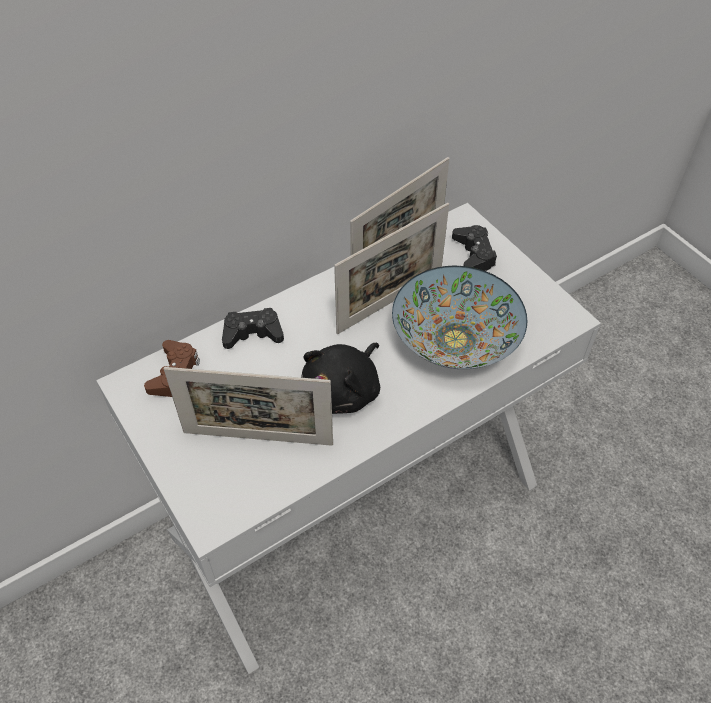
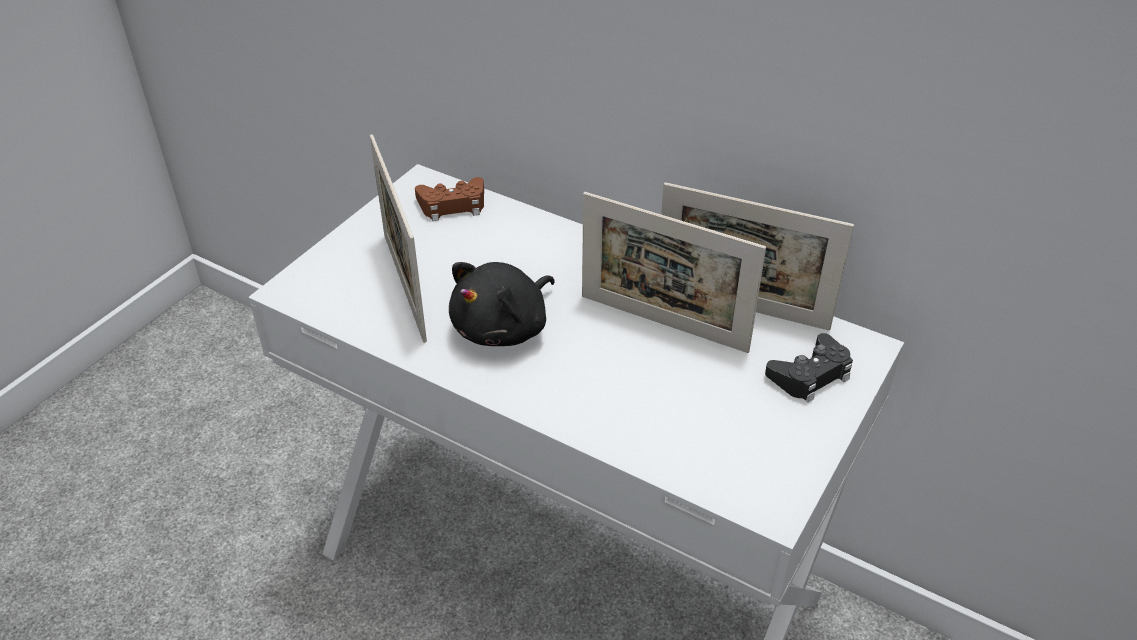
camera: 65 degrees right, 10 degrees down
(252, 333) = (539, 236): black game controller -> none
(344, 390) = (504, 328): black plush toy -> black plush toy turned 60 degrees counterclockwise
(454, 340) = (644, 398): bowl -> none

